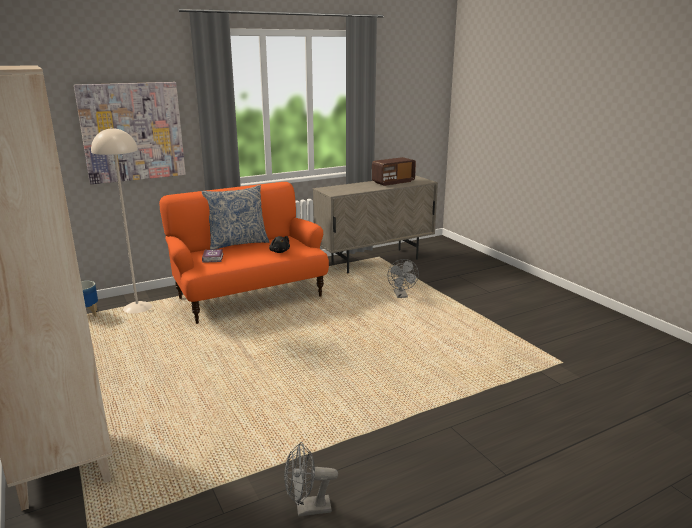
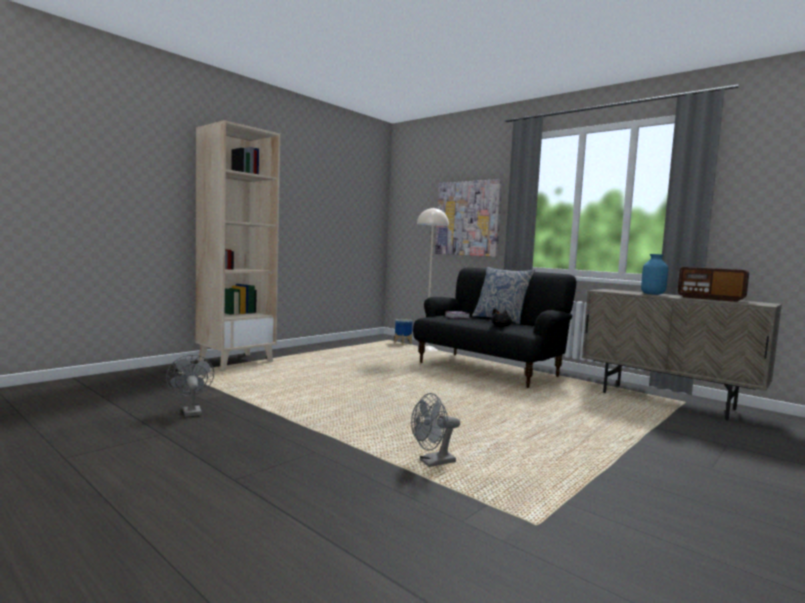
camera: 70 degrees right, 15 degrees down
(249, 296) = (488, 369): orange sofa -> black sofa
(361, 187) = (652, 294): none -> blue vase
(401, 296) = (591, 418): grey fan -> grey fan (432, 462)

